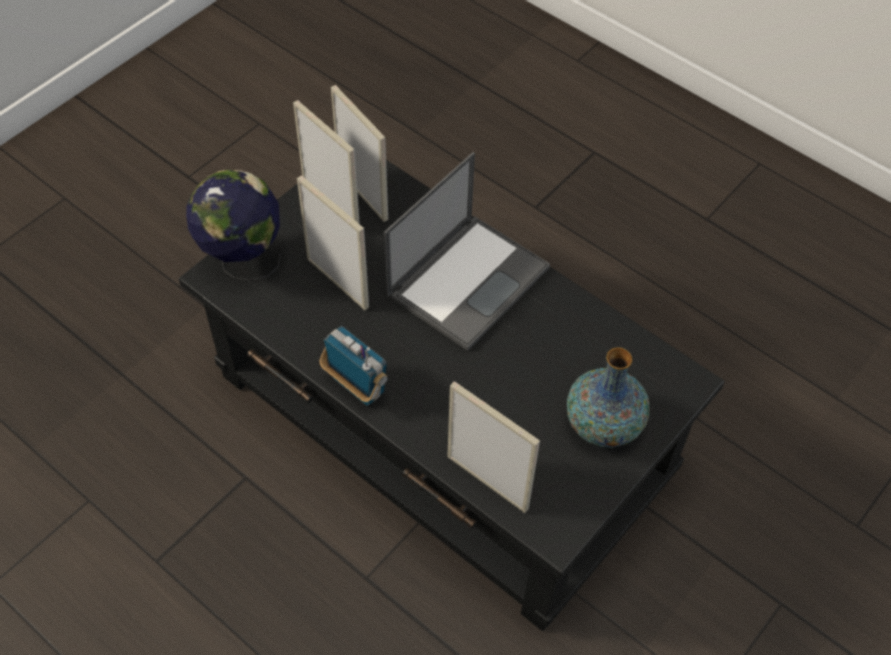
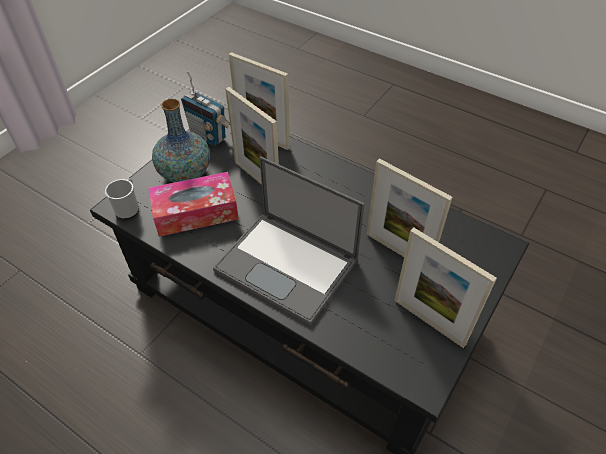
camera: 175 degrees right, 5 degrees down
(242, 260) = (485, 261): globe -> none
(357, 386) = (359, 180): radio -> radio (208, 135)
(362, 195) = (404, 341): picture frame -> picture frame (257, 178)
(469, 279) = (288, 265): laptop -> laptop turned 90 degrees counterclockwise
(582, 359) = (196, 212): none -> tissue box
(672, 376) = (128, 208): none -> mug

